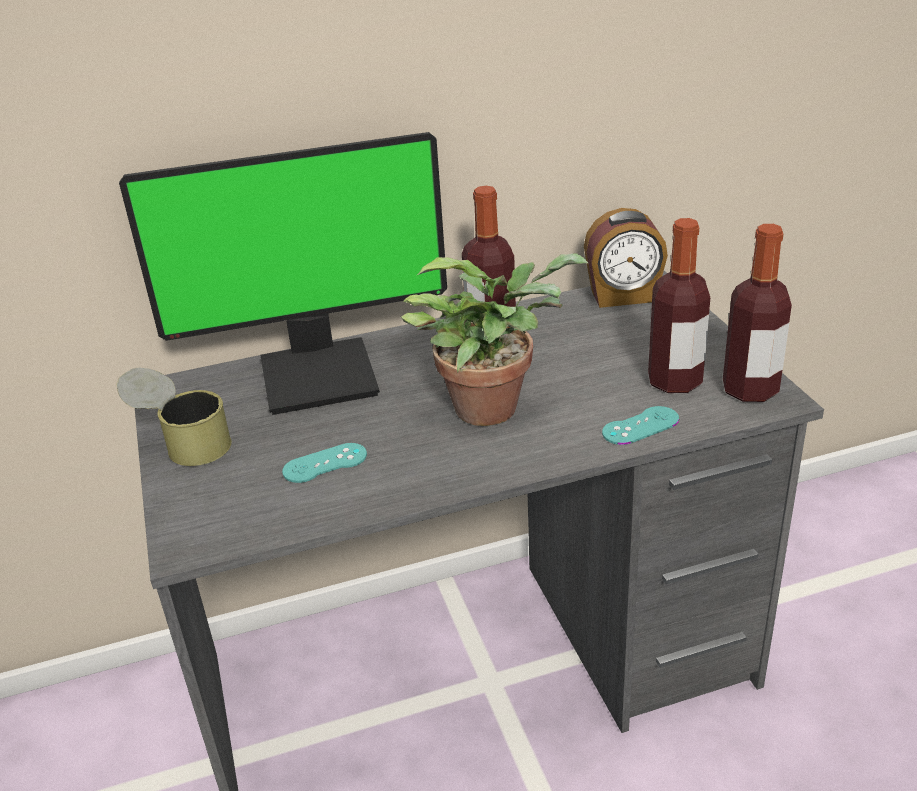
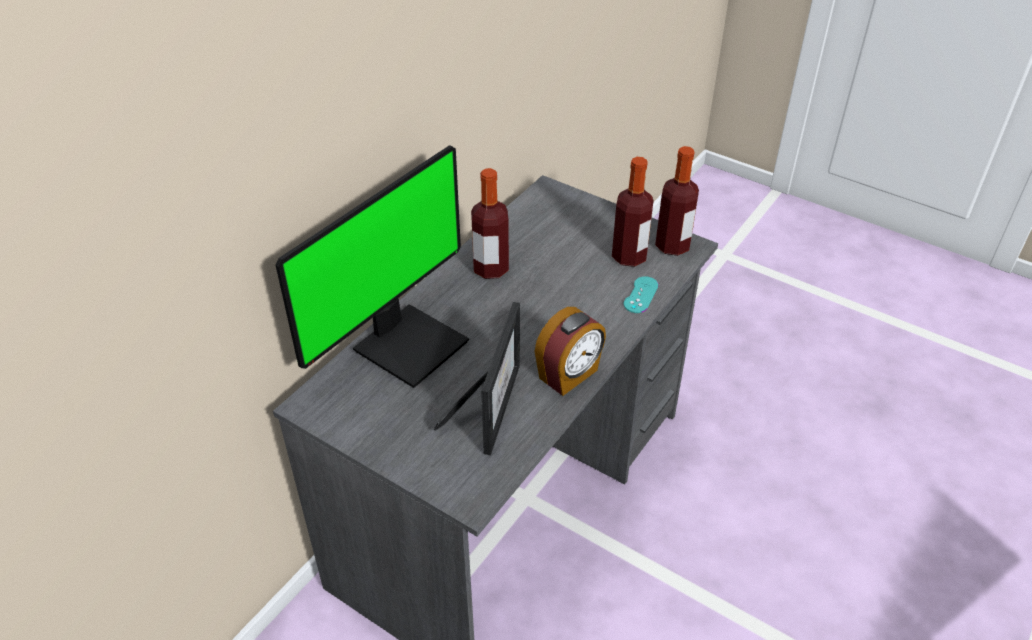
camera: 40 degrees left, 10 degrees up
(183, 443) = (378, 437): can -> none
(325, 463) = (490, 404): turquoise game controller -> picture frame
(494, 406) = (547, 318): potted plant -> none
(623, 296) = (539, 205): alarm clock -> alarm clock (569, 375)

